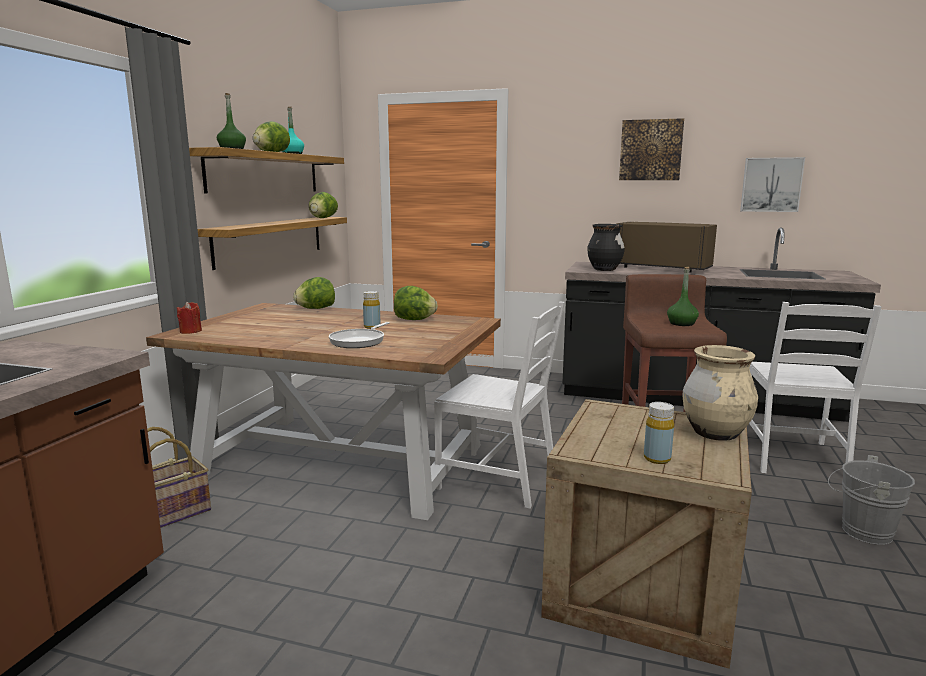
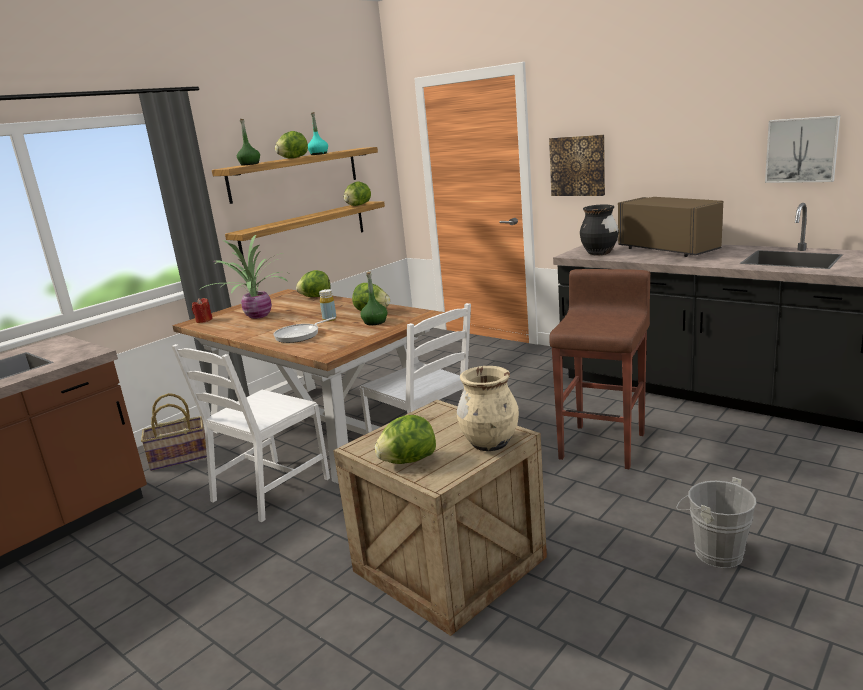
camera: 25 degrees right, 5 degrees up
(264, 326) = (257, 316): none -> potted plant
(650, 150) = (665, 117): picture -> picture (578, 166)
(657, 459) = (408, 461): yellow bottle -> lettuce
(681, 324) = (606, 323): green bottle -> green bottle (375, 322)
(793, 457) = (737, 467): white chair -> white chair (269, 490)

